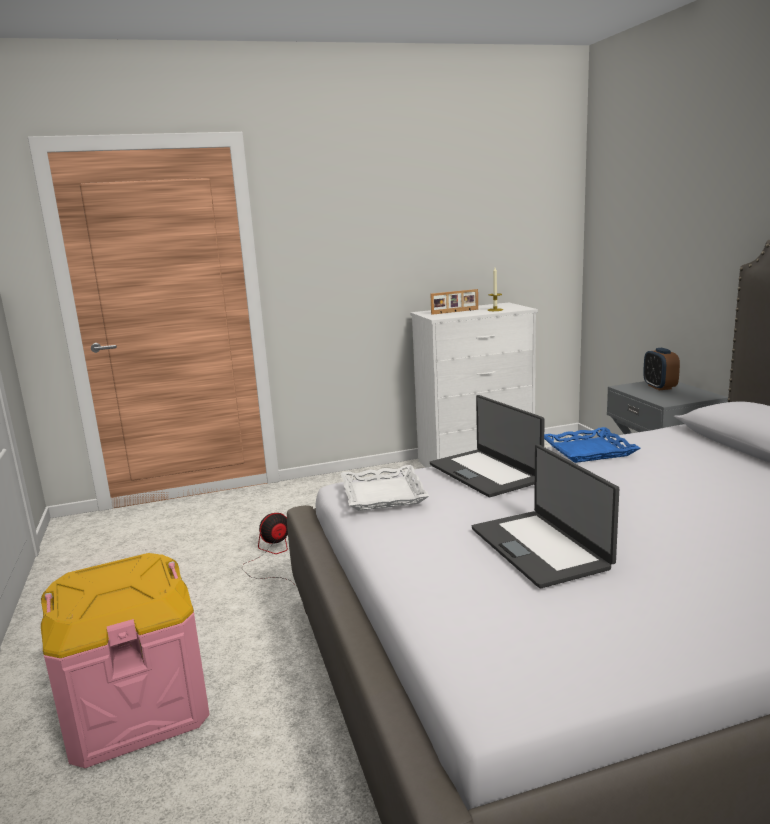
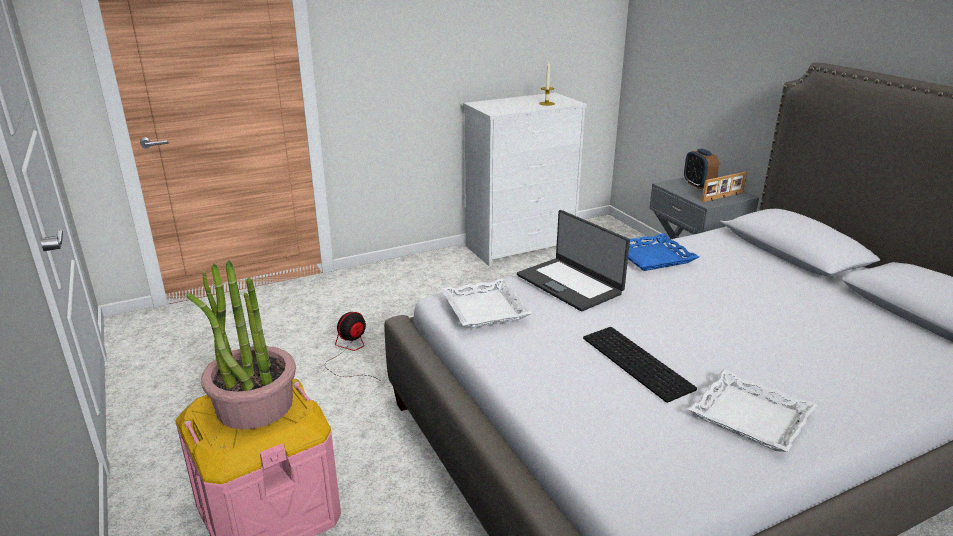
camera: 10 degrees left, 10 degrees up
(118, 581) = (254, 406): none -> potted plant
(455, 312) = (508, 104): picture frame -> picture frame (723, 197)
(540, 547) = (639, 362): laptop -> keyboard
(662, 608) = (749, 417): none -> white tray

